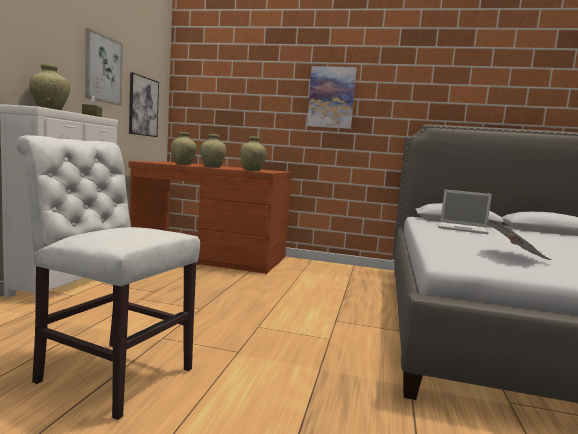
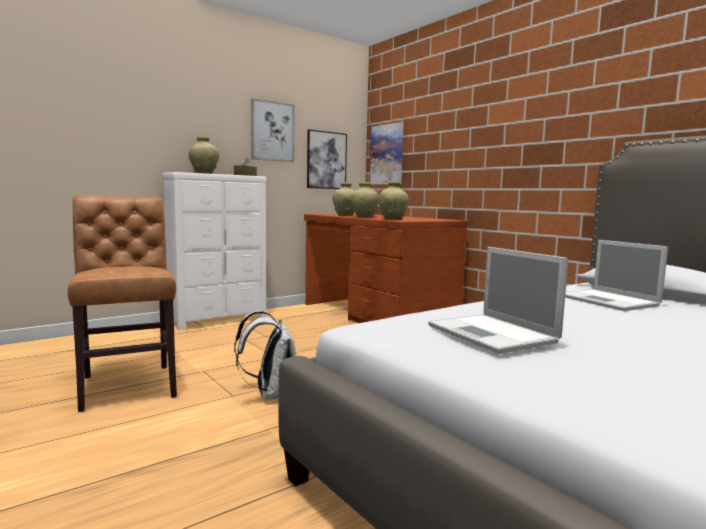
camera: 40 degrees right, 0 degrees up
(110, 373) = (128, 384): white chair -> brown chair
(265, 341) = (270, 394): none -> white backpack
(331, 97) = (511, 122): picture -> picture (387, 154)
(515, 256) = (493, 334): newspaper -> laptop

